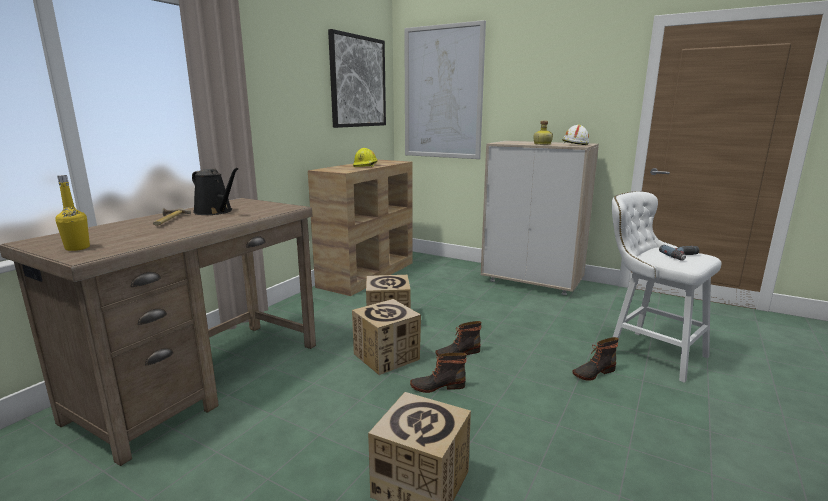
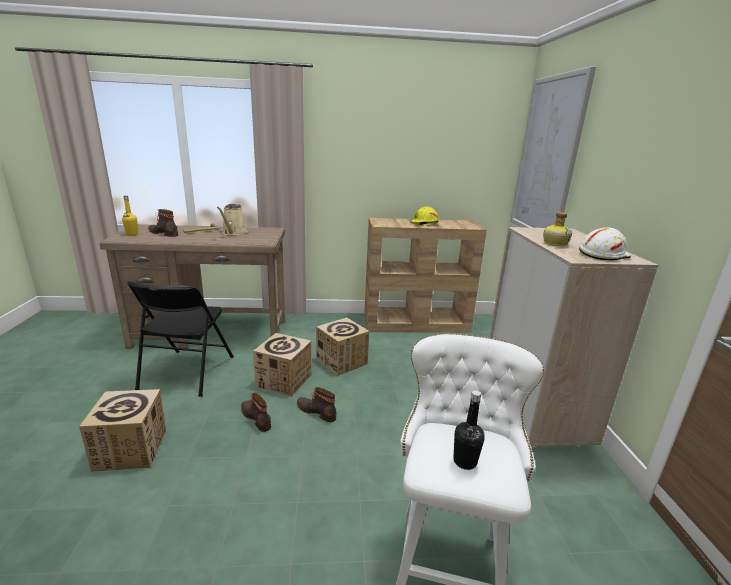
camera: 55 degrees right, 5 degrees up
(215, 212) = (233, 233): black watering can -> beige watering can
(286, 415) = (187, 372): none -> black chair
(358, 82) = (456, 141): picture -> none
(593, 372) = (349, 510): boot -> boot (164, 233)
(684, 257) = (465, 461): power drill -> black bottle

